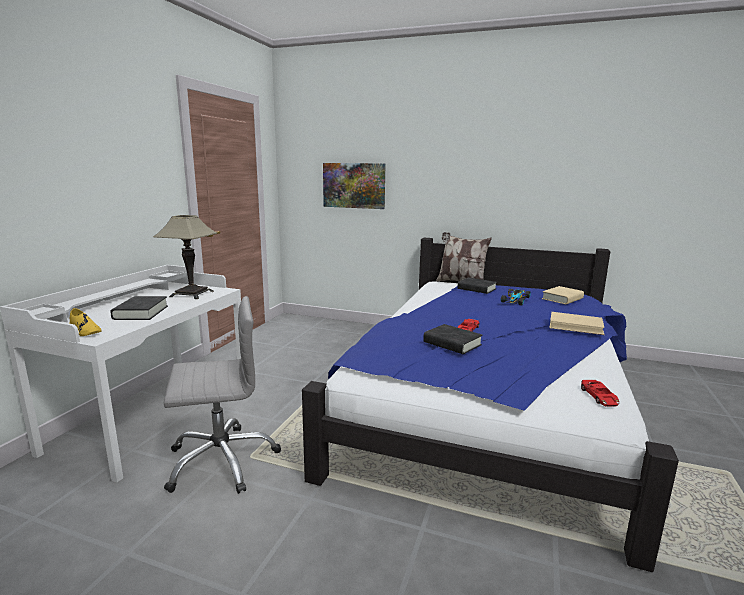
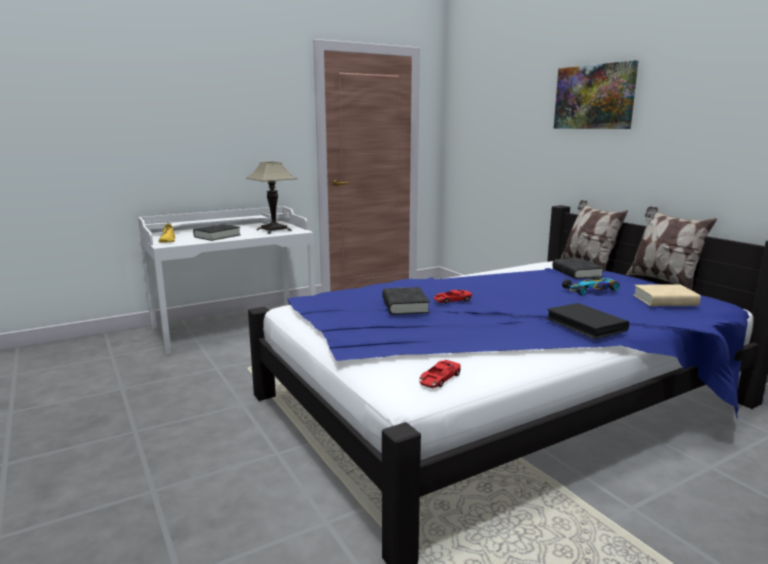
camera: 40 degrees right, 0 degrees up
(222, 460) = (230, 363): grey office chair -> none
(354, 185) = (502, 140): picture -> picture (594, 97)
(524, 285) = (663, 281): none -> pillow
(576, 326) = (586, 325): beige book -> black book

